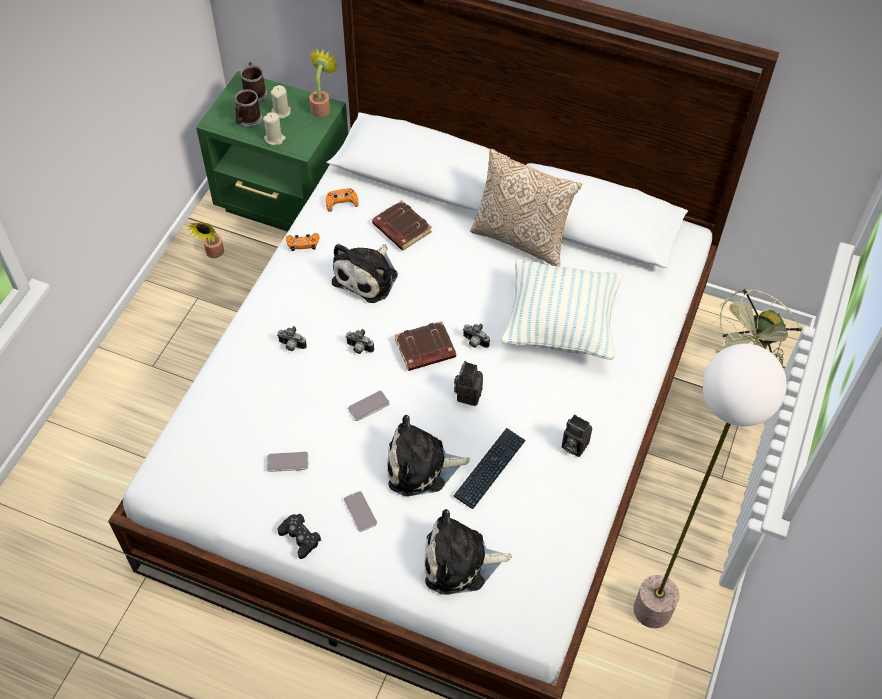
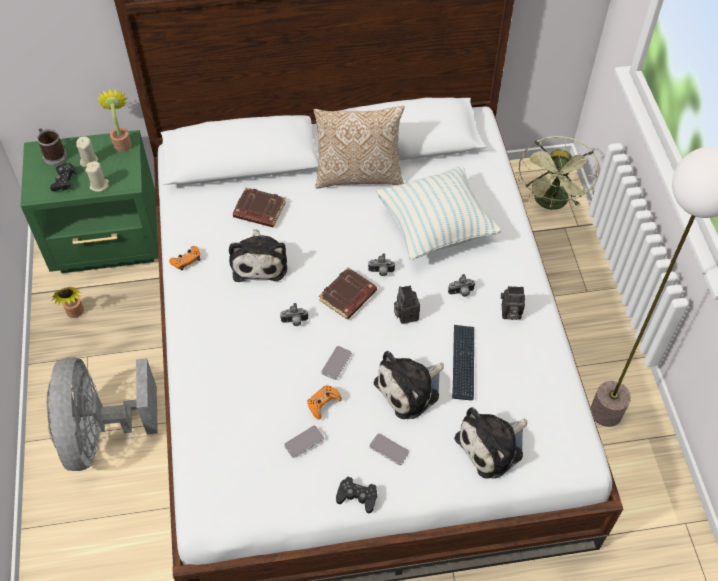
camera: 30 degrees left, 0 degrees up
(164, 373) = (102, 433): none -> grey fan
(248, 121) = (64, 180): mug -> black game controller
(291, 346) = (237, 347): camera -> camera (461, 293)
(341, 202) = (194, 212): orange game controller -> orange game controller (323, 403)

